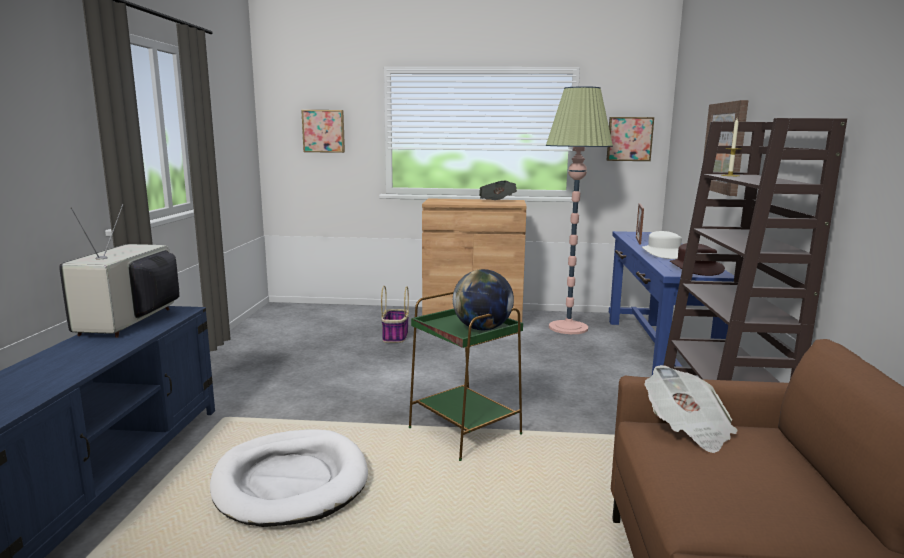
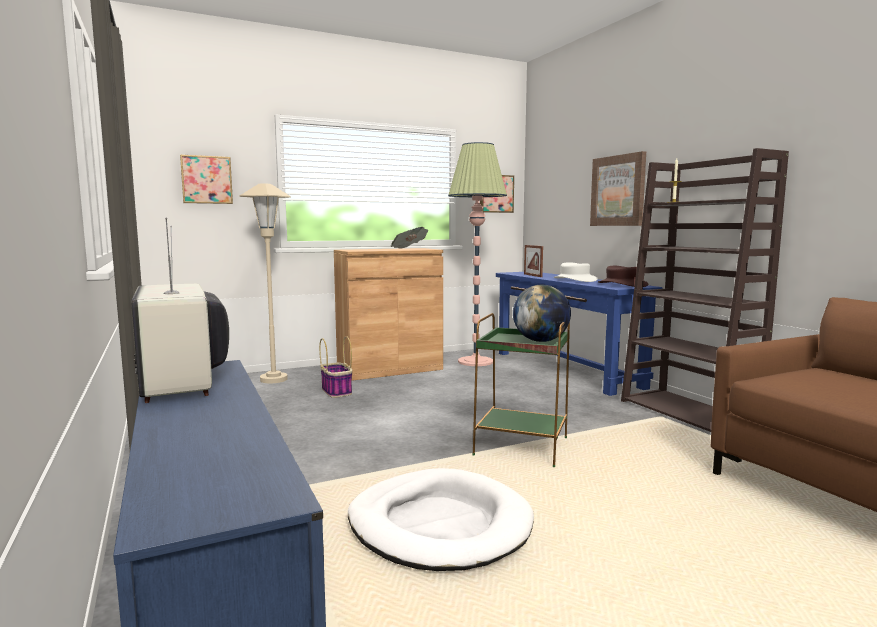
camera: 30 degrees left, 5 degrees down
(365, 315) = (274, 379): none -> beige floor lamp
(688, 429) = (788, 375): newspaper -> none

